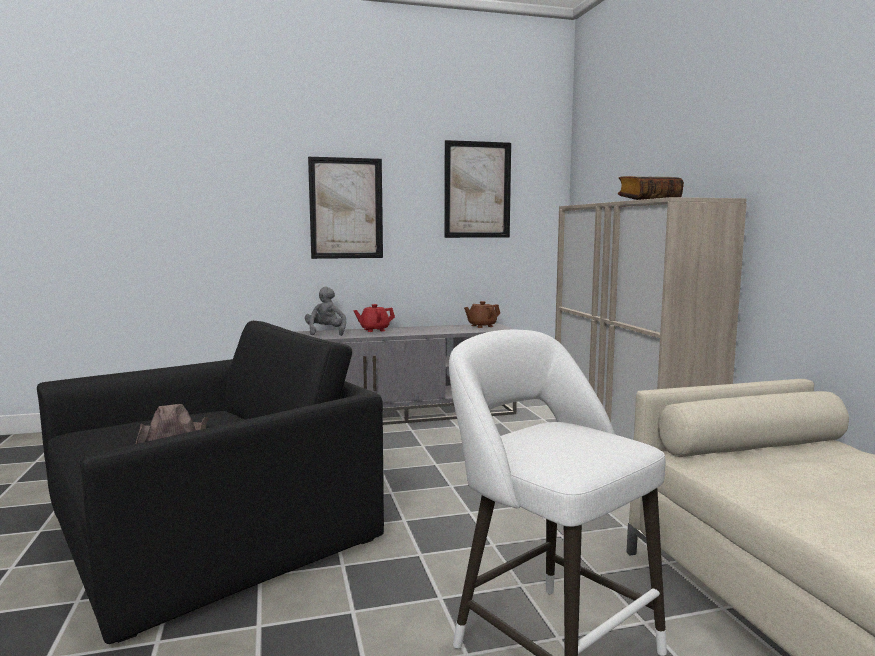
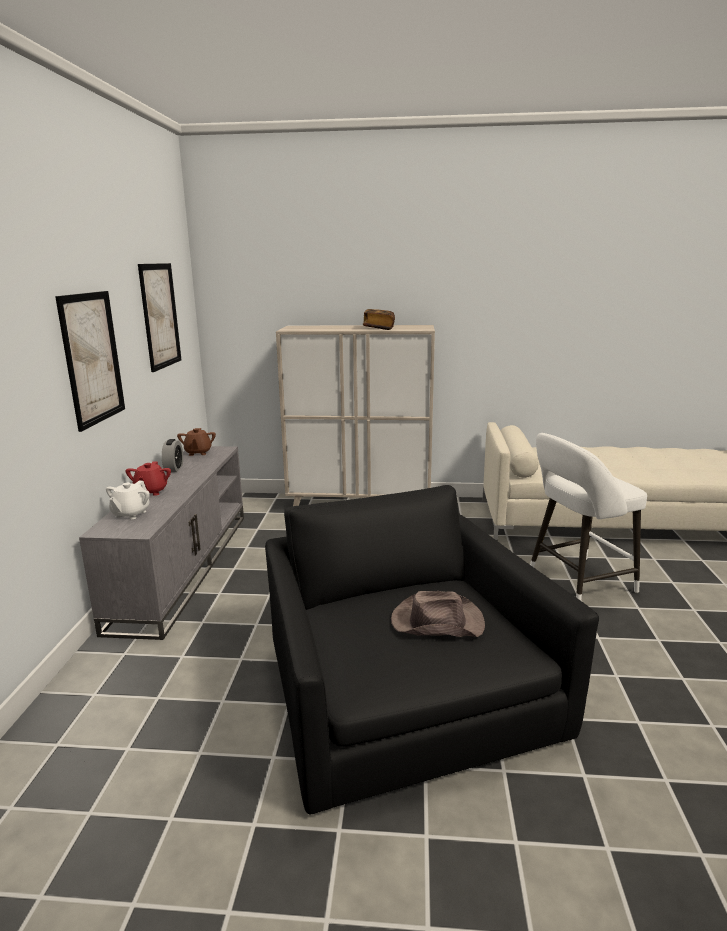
camera: 70 degrees left, 10 degrees up
(326, 333) = (130, 514): grey plush toy -> white teapot
(433, 327) = (174, 468): none -> alarm clock

